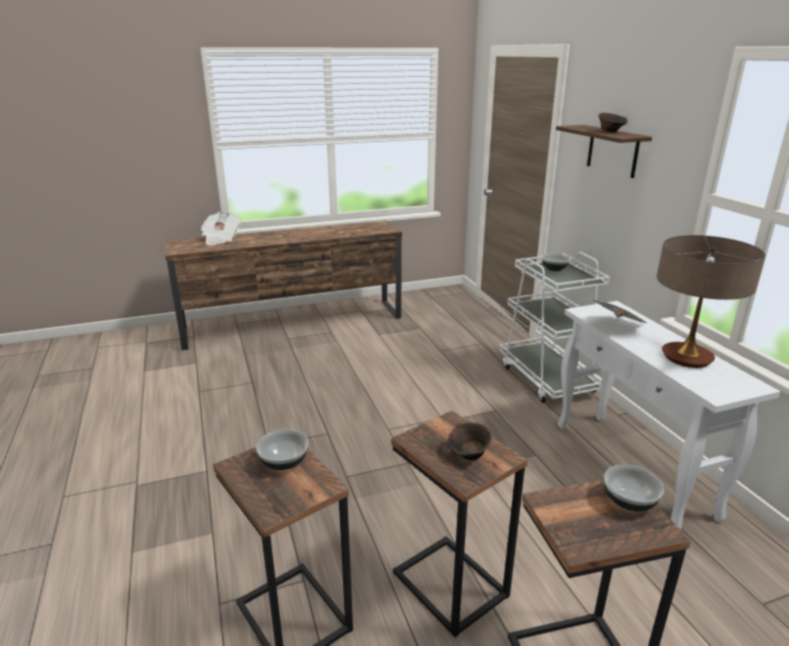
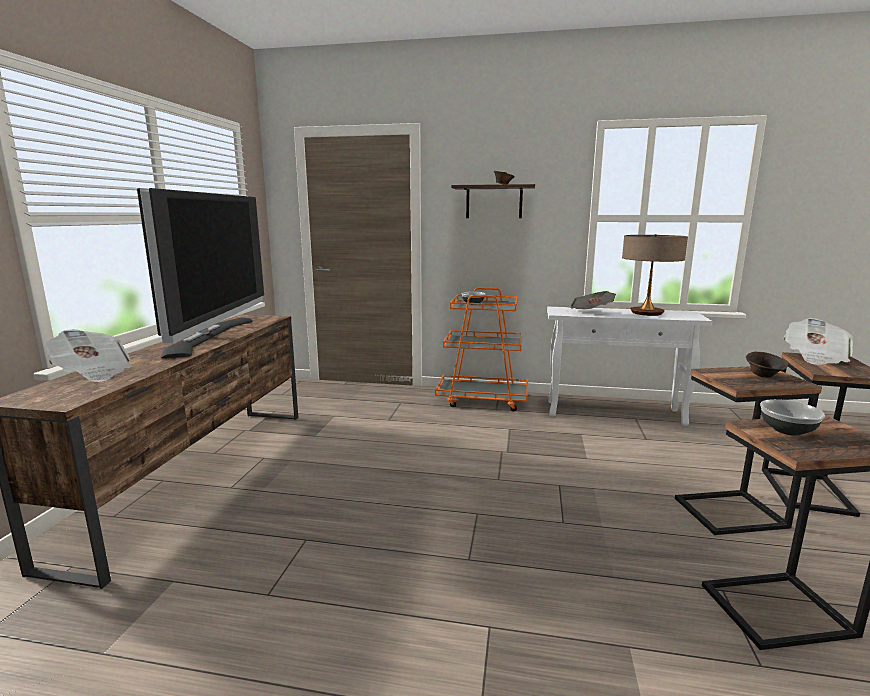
camera: 60 degrees left, 10 degrees down
(317, 233) = (212, 336): none -> television
(547, 378) = (482, 399): white cart -> orange cart
(628, 501) = (815, 357): bowl -> newspaper

